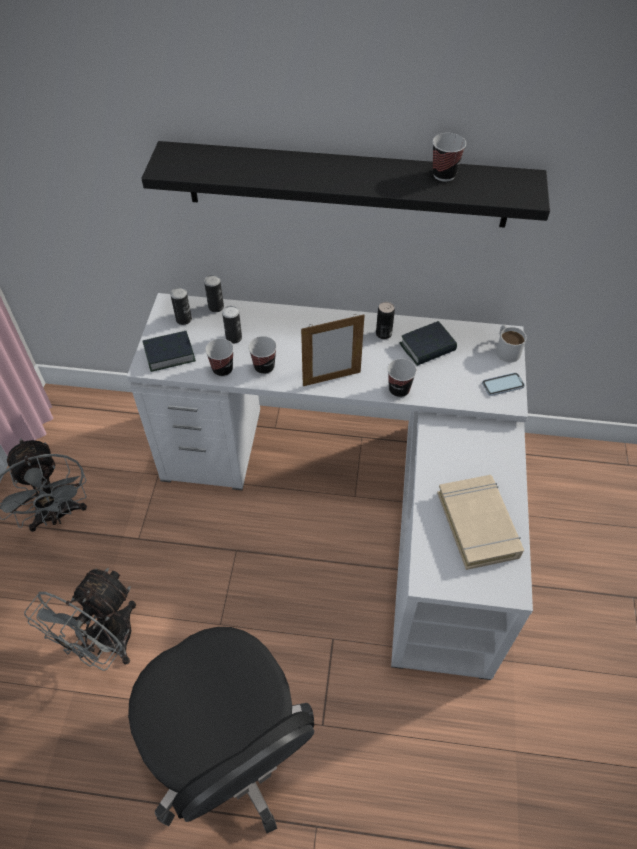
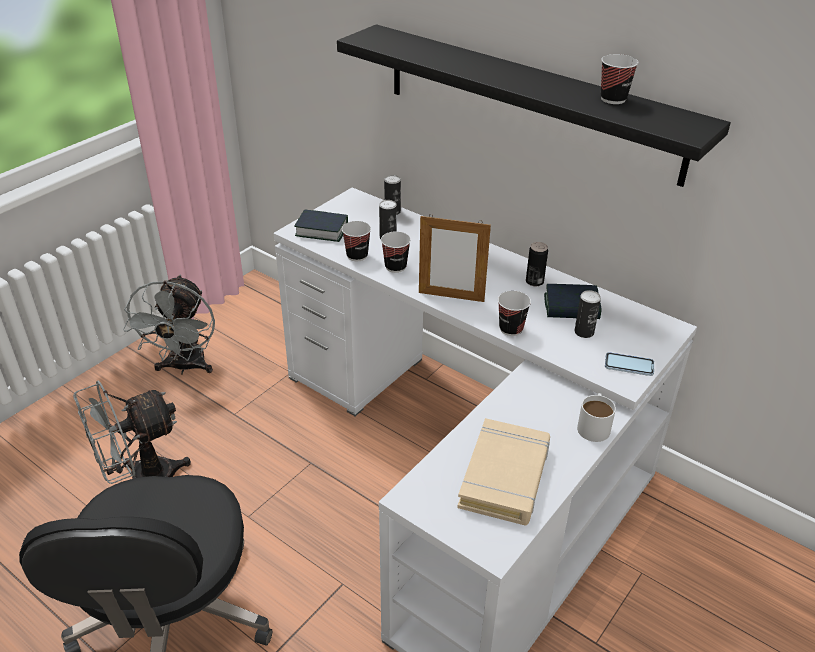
camera: 30 degrees right, 15 degrees down
(184, 319) = (356, 211): can -> can (584, 332)
(506, 349) = (659, 338): white mug -> white mug (594, 425)

